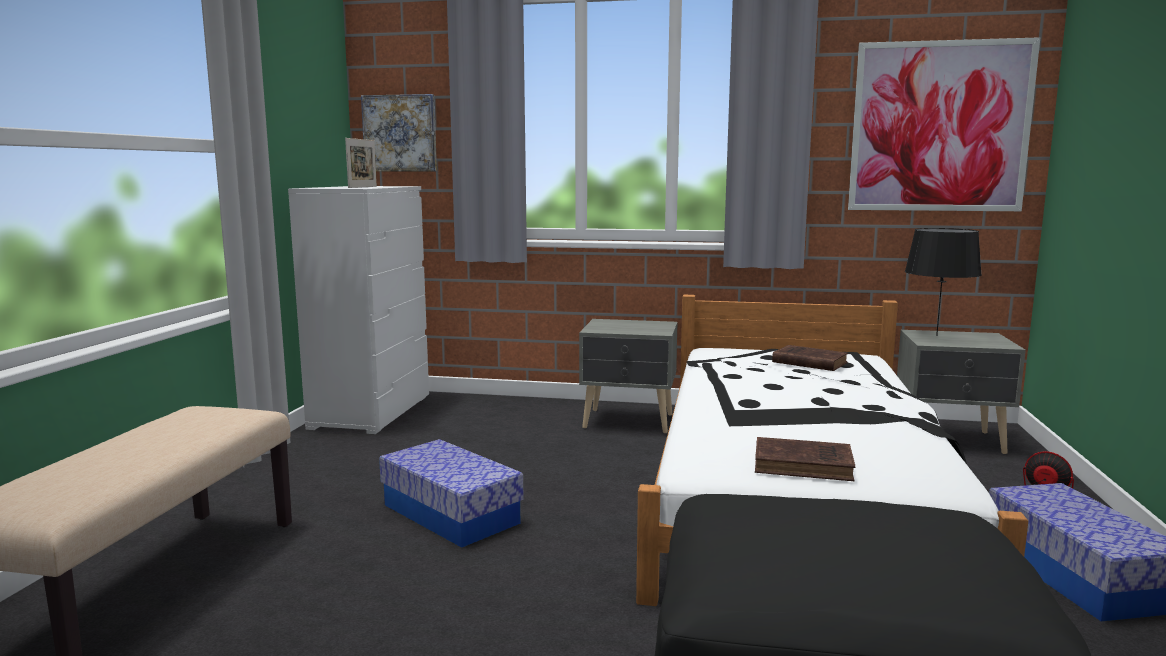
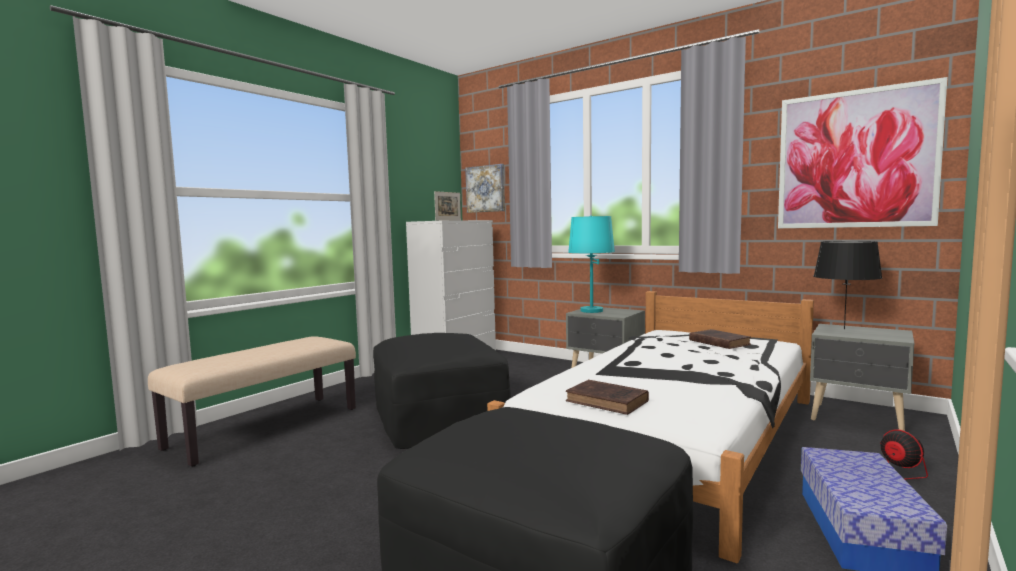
camera: 25 degrees right, 5 degrees down
(451, 514) = (439, 416): storage box -> black ottoman
(609, 326) = (591, 311): none -> turquoise table lamp

